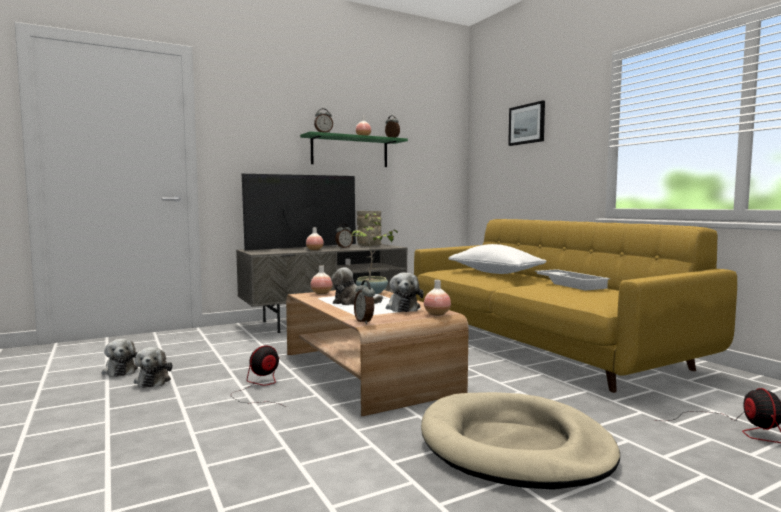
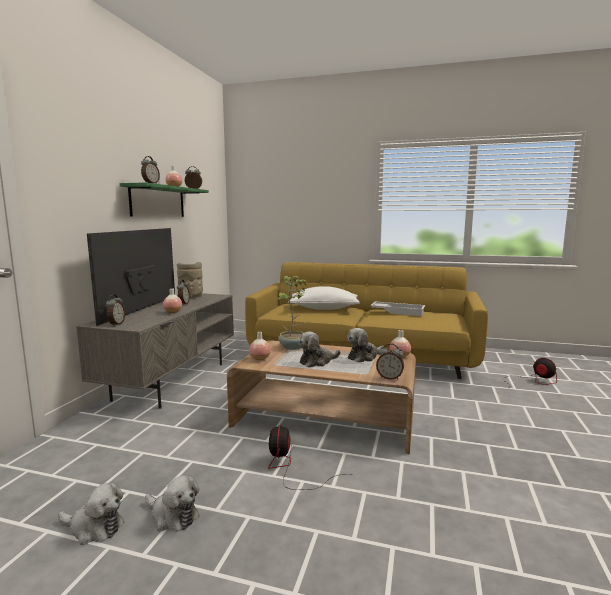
camera: 45 degrees left, 5 degrees up
(256, 251) = (116, 324): none -> alarm clock
(403, 308) = (364, 357): plush toy -> plush toy turned 105 degrees clockwise
(514, 446) = (506, 433): beige dog bed -> none
(527, 124) = (297, 184): picture -> none

